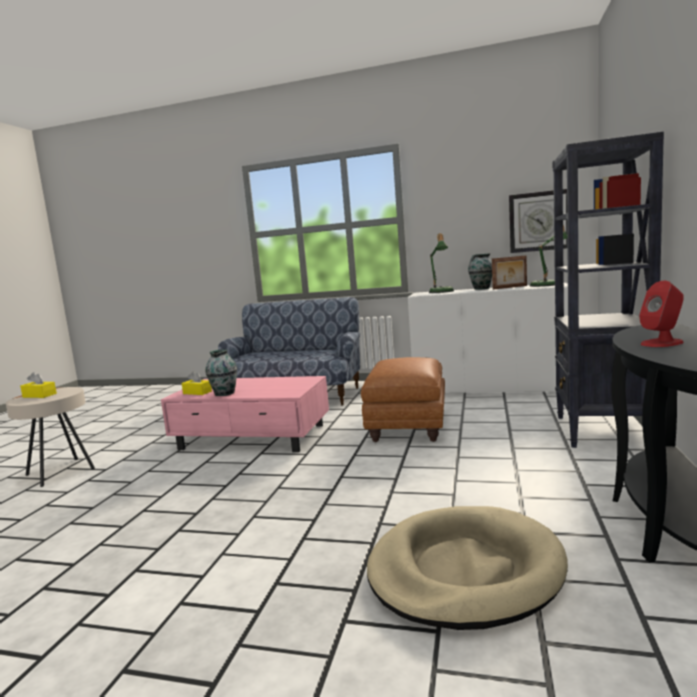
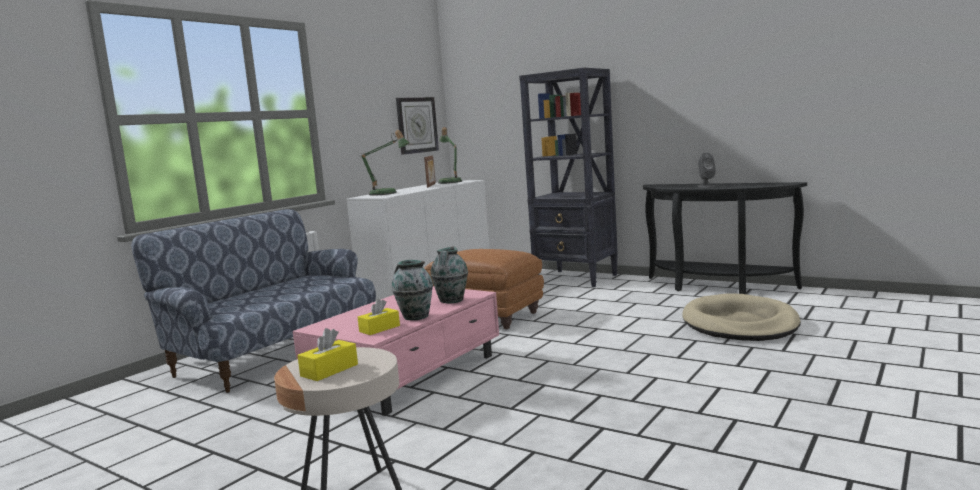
camera: 70 degrees left, 0 degrees up
(481, 288) = (407, 189): vase -> vase (451, 301)
(662, 343) = (706, 186): red speaker -> grey speaker

